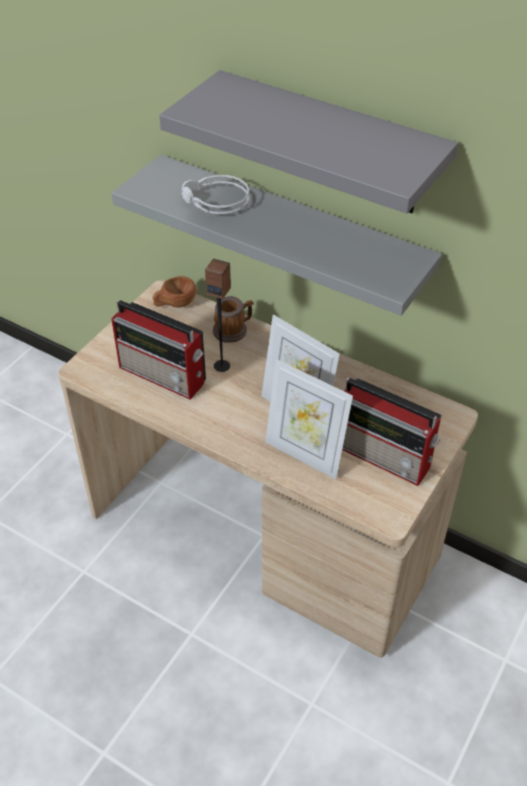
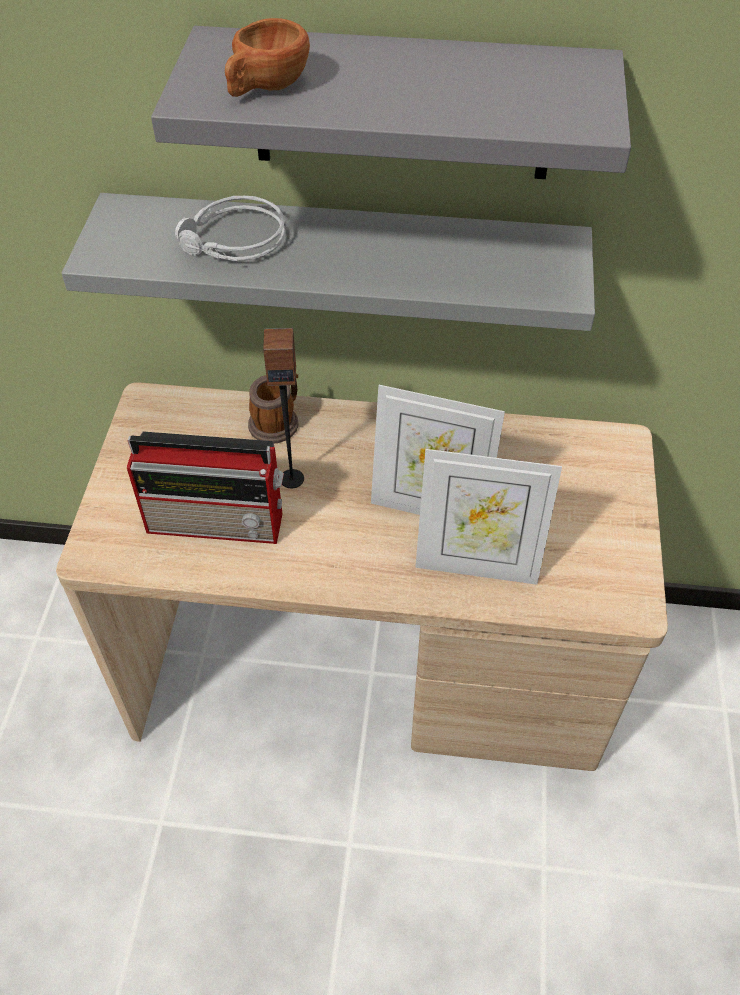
camera: 25 degrees left, 5 degrees up
(175, 304) = (173, 411): brown cup -> brown cup (265, 88)
(385, 456) = (577, 528): radio -> none

